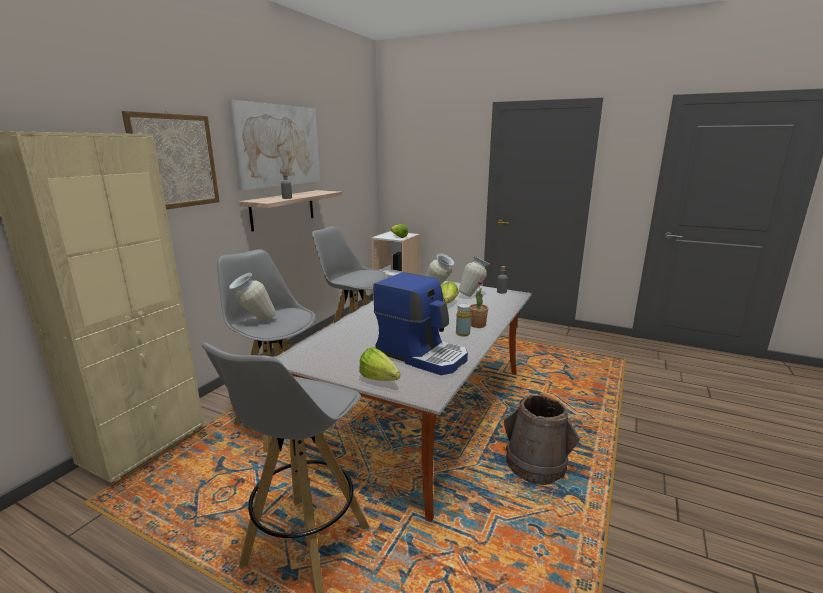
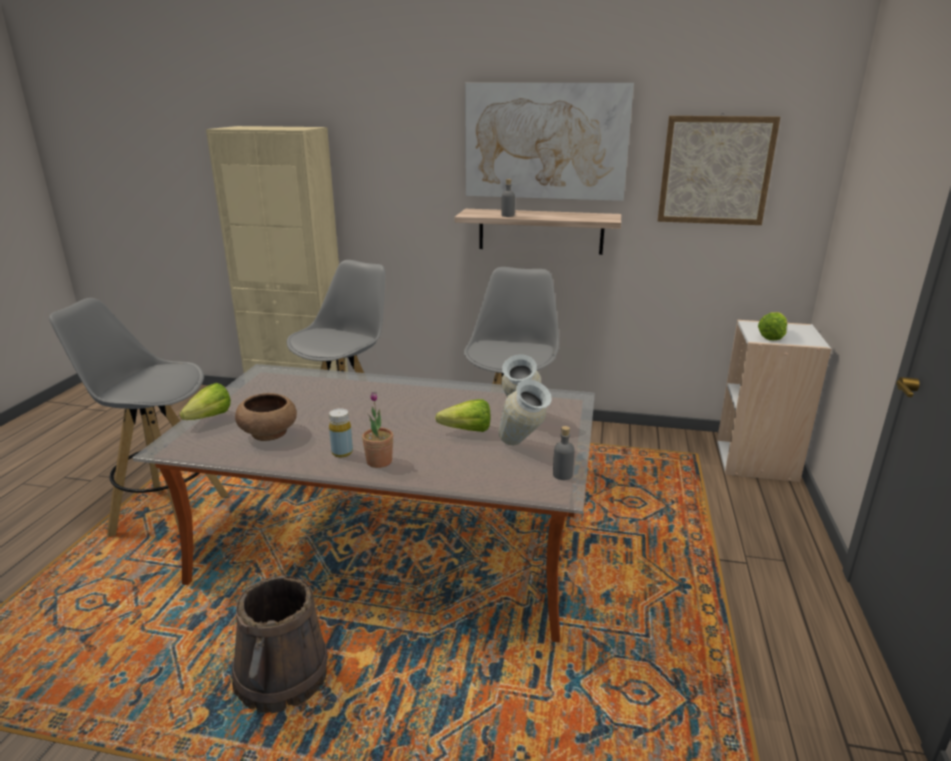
camera: 75 degrees right, 5 degrees up
(174, 160) = (388, 154): picture -> picture (716, 169)
(254, 322) = (324, 334): vase -> none
(422, 355) = (269, 433): coffee machine -> brown bowl

